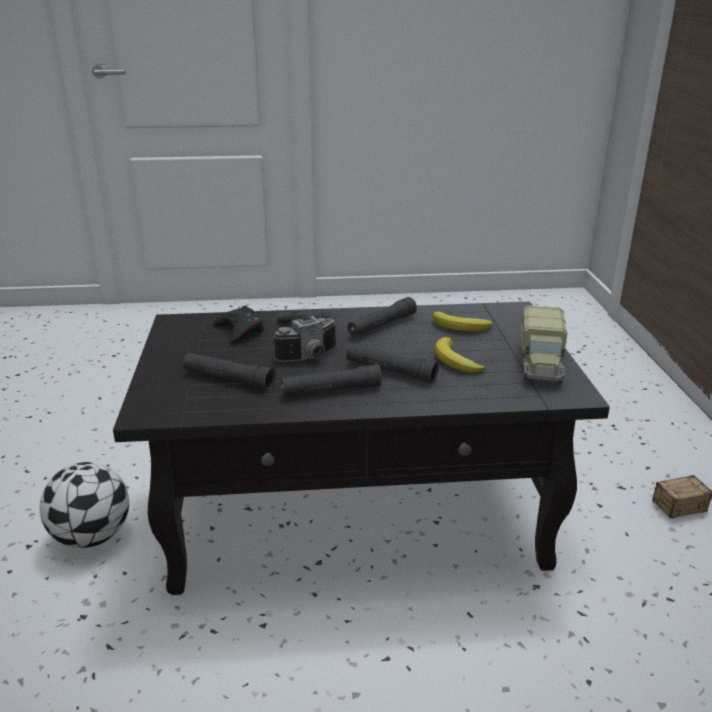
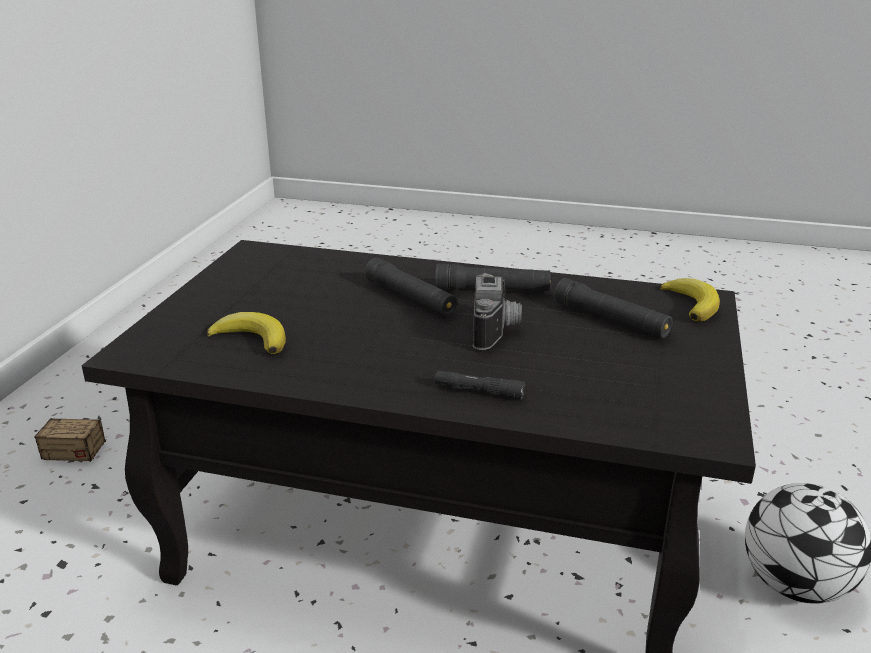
camera: 160 degrees left, 0 degrees up
(240, 330) = (589, 393): black game controller -> none
(310, 357) = (496, 330): camera -> camera turned 105 degrees clockwise
(381, 325) = (361, 361): black flashlight -> none
(455, 361) = (324, 297): banana -> banana (692, 304)
(540, 363) = (234, 280): toy truck -> none

